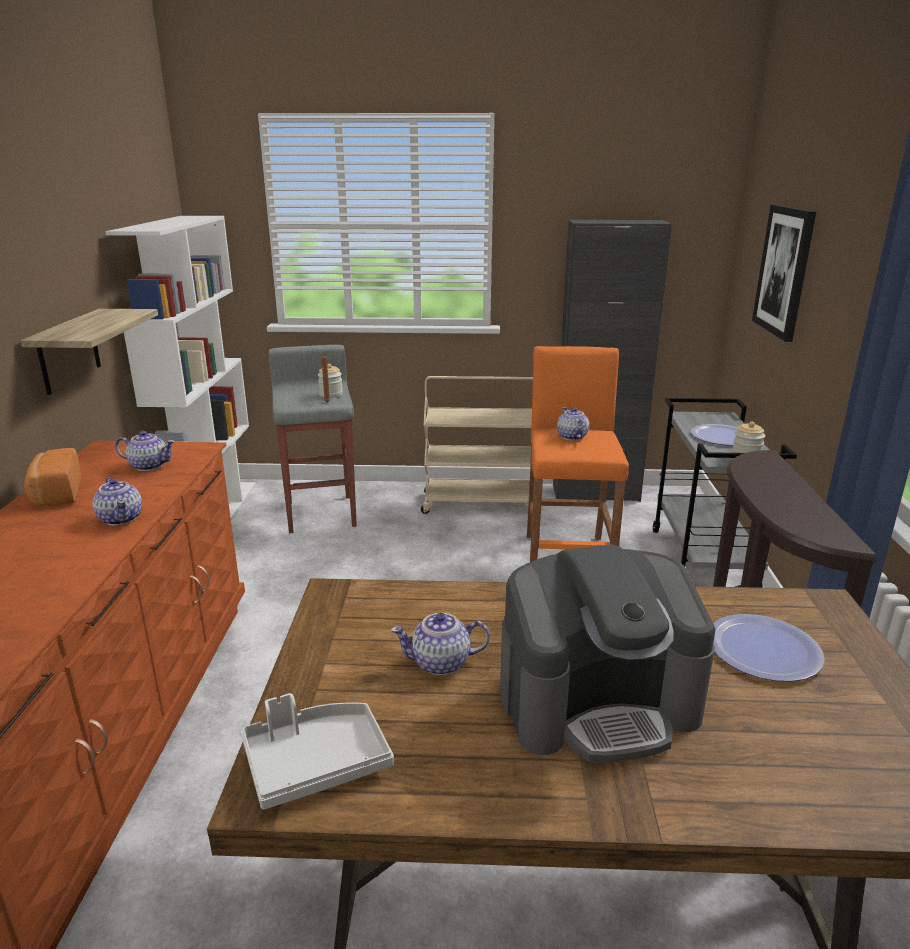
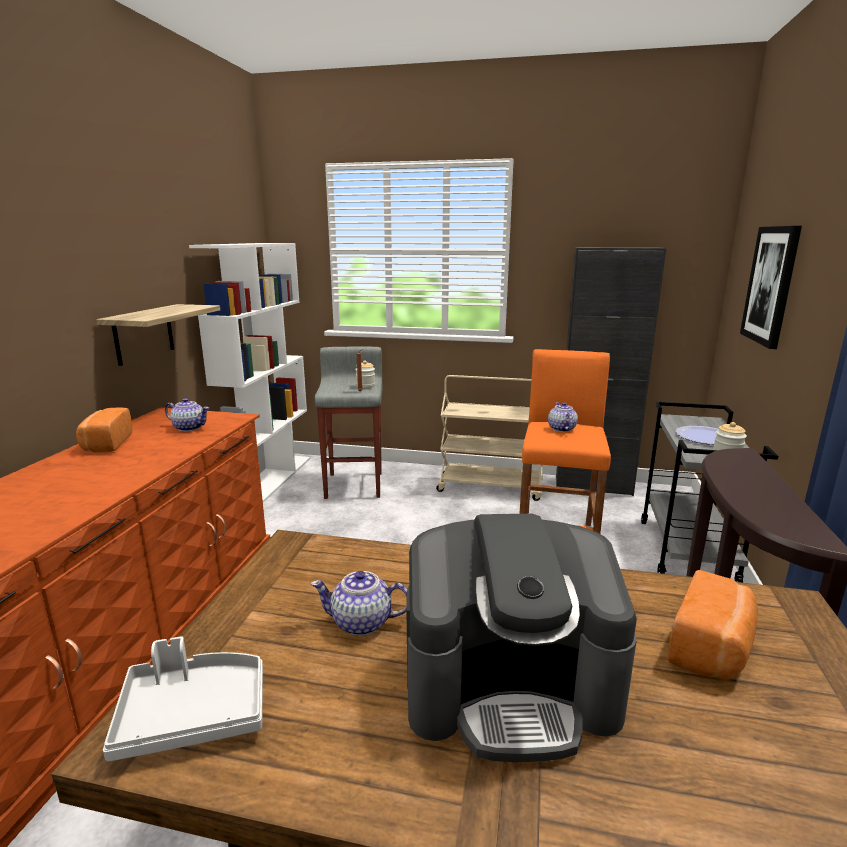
camera: 10 degrees right, 5 degrees down
(121, 518) = (143, 466): teapot -> none
(763, 649) = (712, 648): plate -> bread

